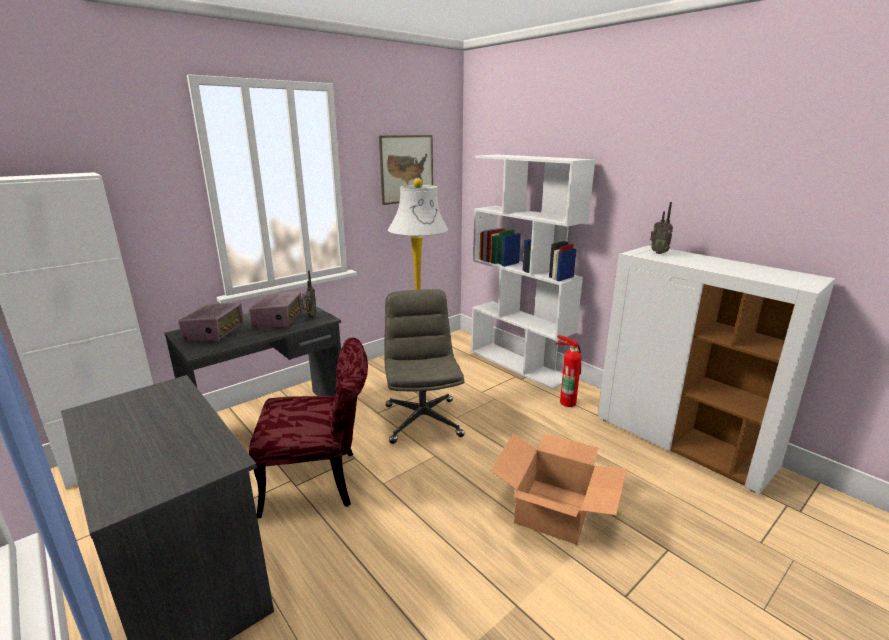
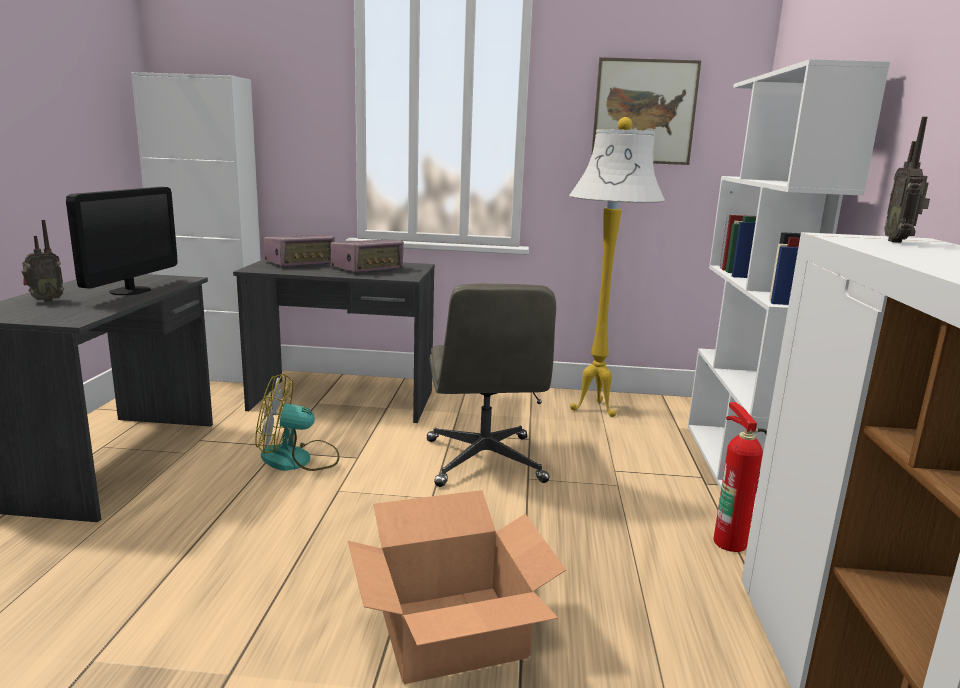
camera: 45 degrees right, 5 degrees down
(172, 415) = (130, 291): none -> monitor
(310, 317) = (397, 273): radio -> radio (45, 300)
(322, 481) = (298, 459): red chair -> fan
(422, 420) = (485, 461): grey office chair -> grey office chair turned 135 degrees clockwise

